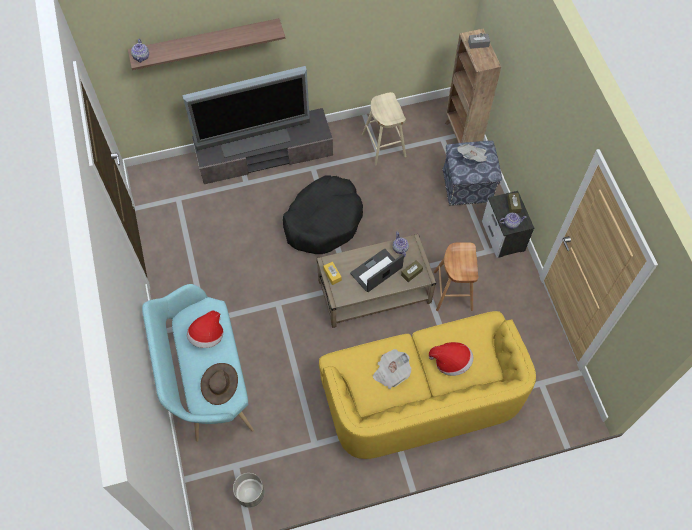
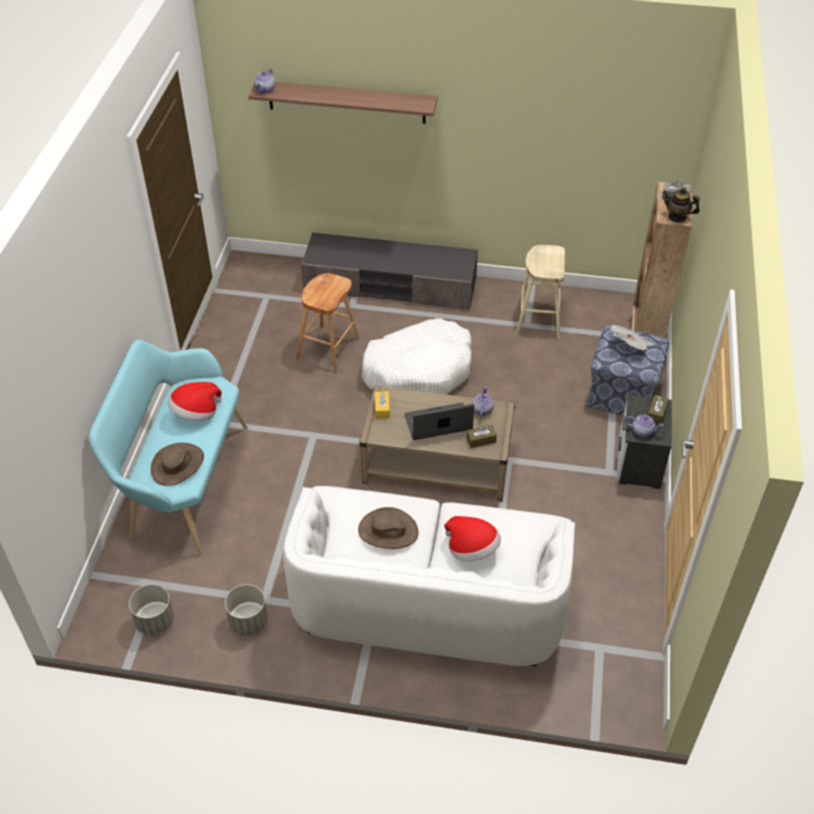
camera: 25 degrees right, 15 degrees down
(254, 138) = (380, 254): television -> none
(313, 465) = (248, 621): none -> grey planter
(323, 221) = (419, 371): black dog bed -> white dog bed
(391, 372) = (388, 531): newspaper -> brown hat
(421, 397) = (429, 600): yellow sofa -> white sofa
(453, 291) = (538, 499): brown stool -> brown stool (328, 349)
(488, 61) = (677, 217): none -> teapot

